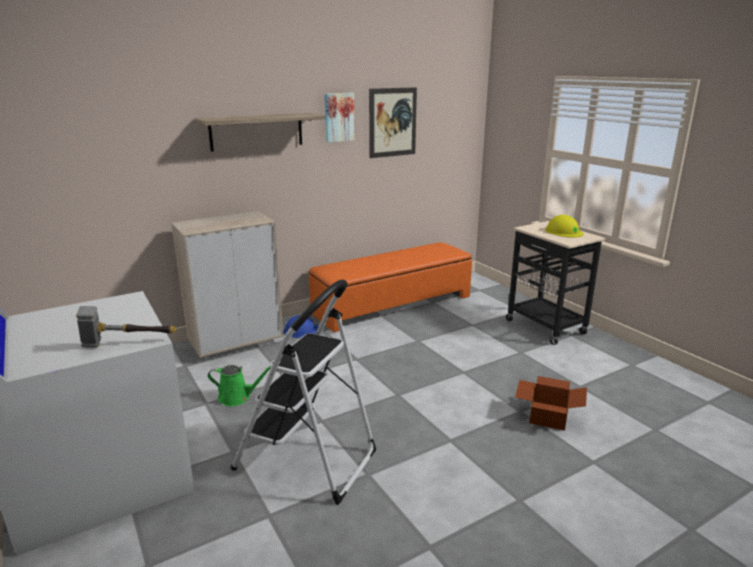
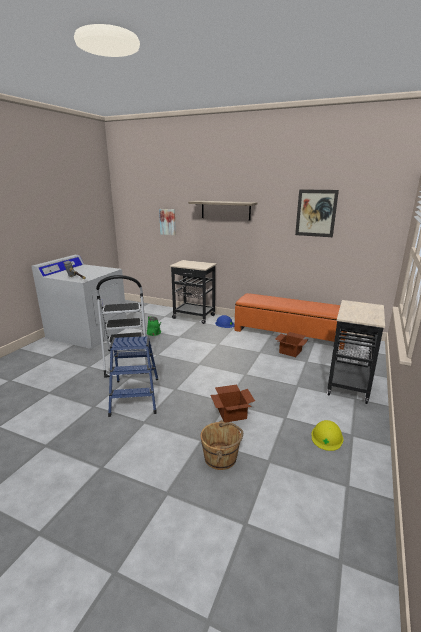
camera: 55 degrees right, 0 degrees up
(237, 342) = (194, 317): beige cabinet -> cart
(338, 117) = (275, 206): picture -> picture (168, 222)
(435, 486) = (135, 396): none -> blue step ladder
(439, 322) = (291, 351): none -> cardboard box
(563, 231) = (367, 312): yellow hard hat -> yellow hard hat (327, 437)
(636, 460) = (221, 458): none -> brown bucket

